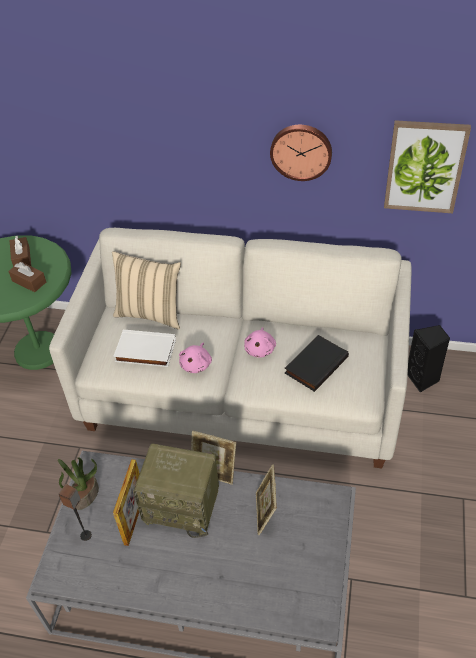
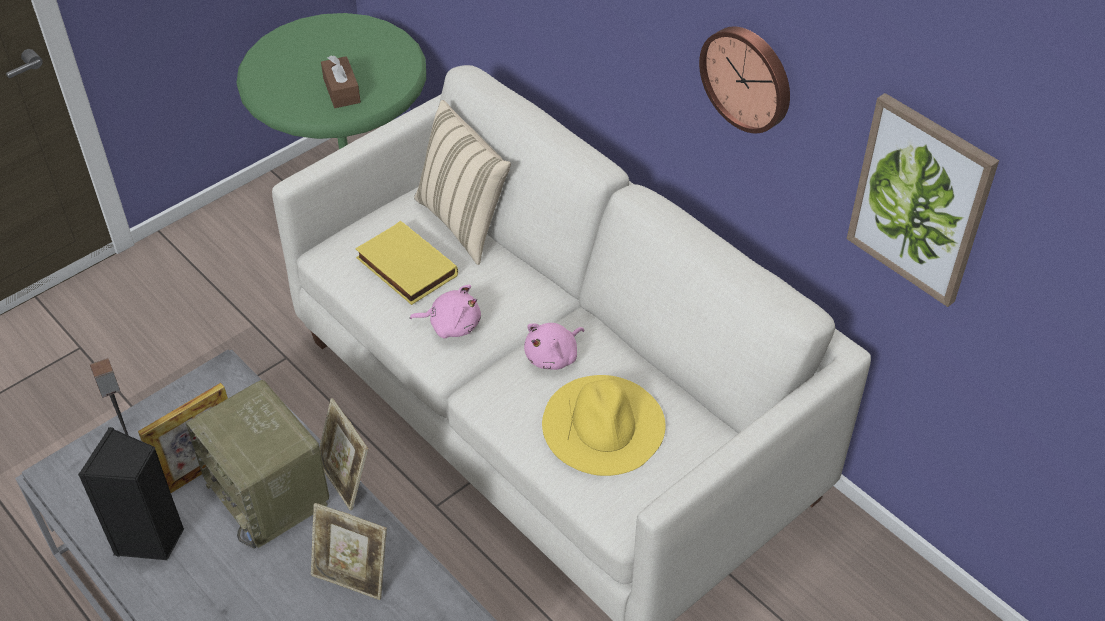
camera: 35 degrees right, 0 degrees up
(22, 258) = (363, 55): brown tissue box -> none
(85, 495) = (178, 404): potted plant -> none
(145, 351) = (404, 267): white book -> yellow book
(196, 364) = (452, 325): pink plush toy -> pink plush toy turned 135 degrees counterclockwise
(266, 513) = (352, 575): picture frame -> picture frame turned 105 degrees counterclockwise
(315, 364) = (603, 424): black book -> yellow hat
(423, 379) = (833, 573): black speaker -> black speaker (150, 539)

